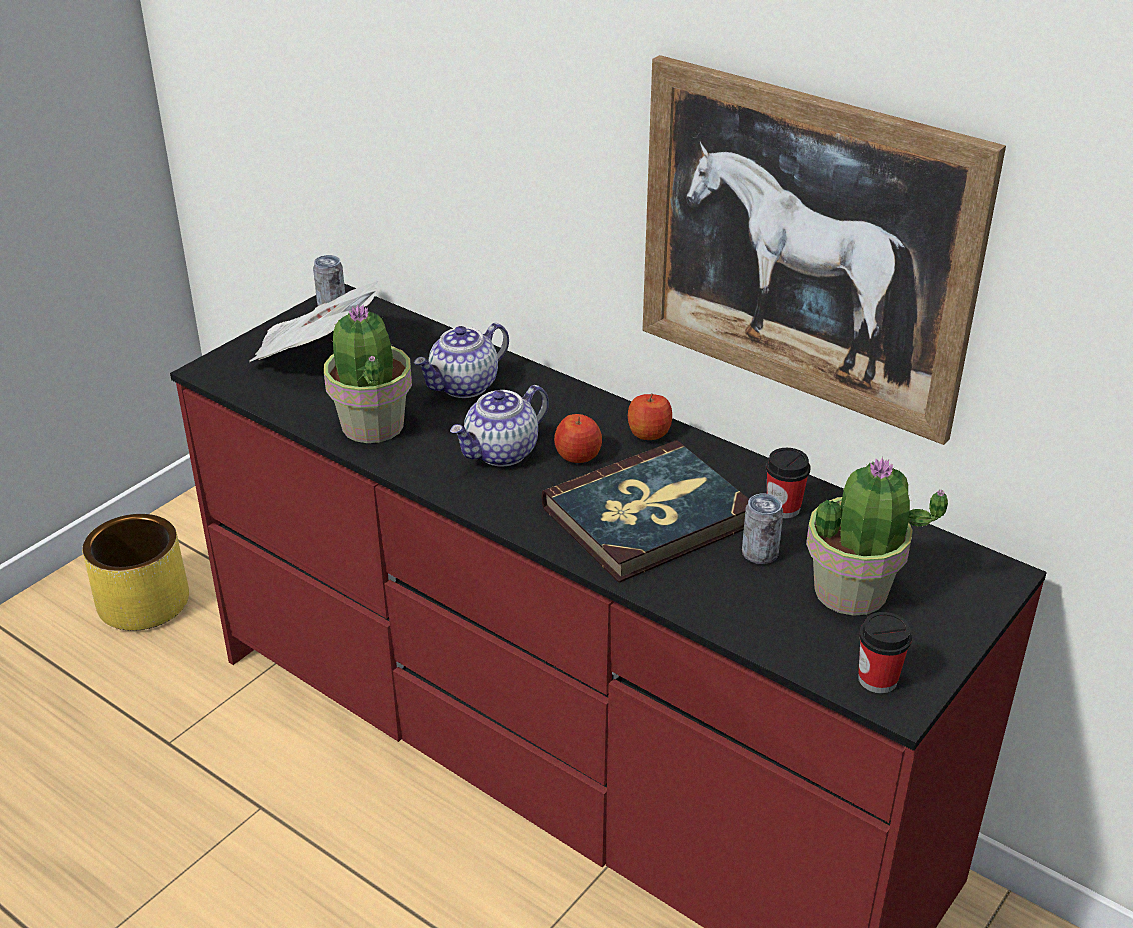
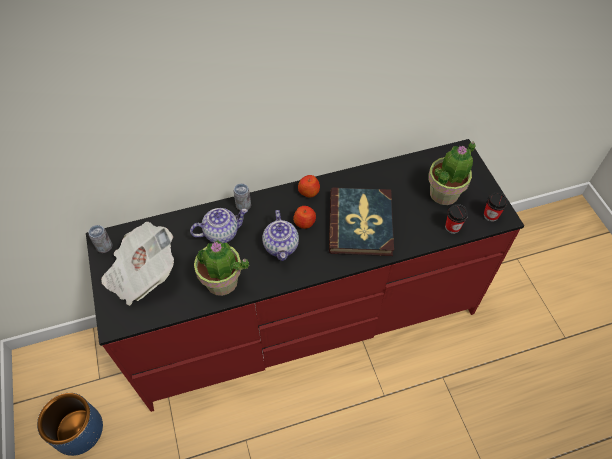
camera: 55 degrees left, 20 degrees up
(143, 603) = (78, 431): yellow planter -> blue planter
(464, 386) = (221, 232): teapot -> teapot turned 105 degrees counterclockwise
(759, 554) = (406, 205): can -> can (243, 205)
(783, 508) = (386, 182): cup -> cup (452, 227)
(804, 247) = (361, 84): picture -> none

